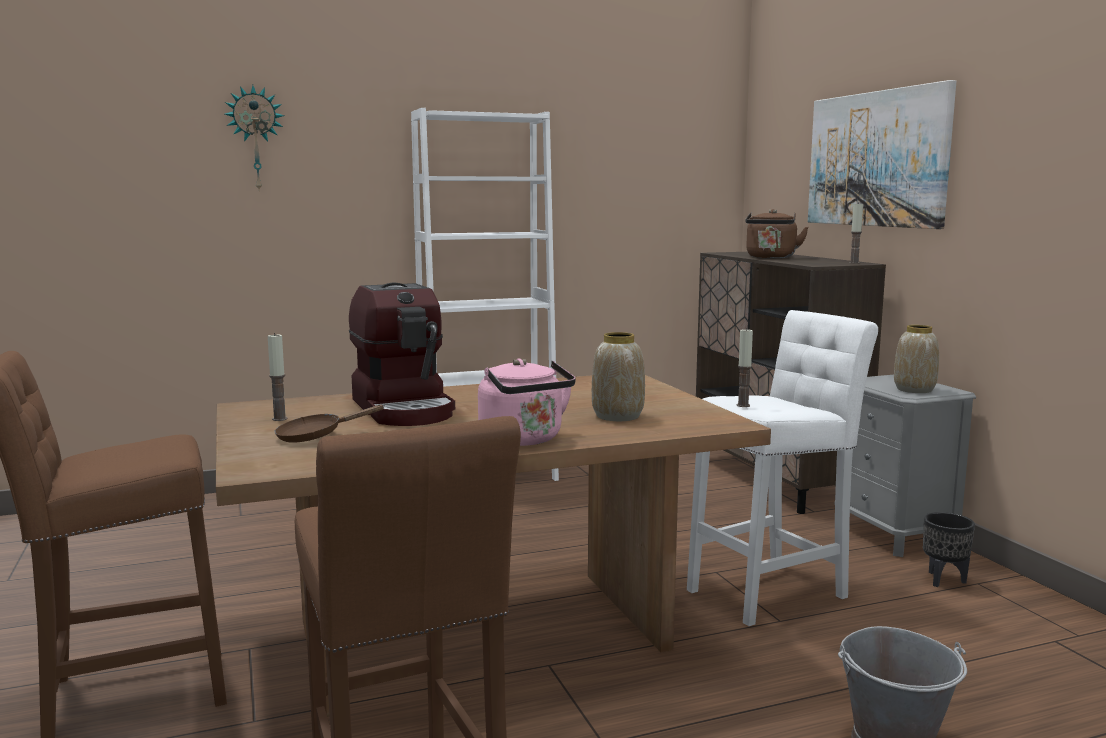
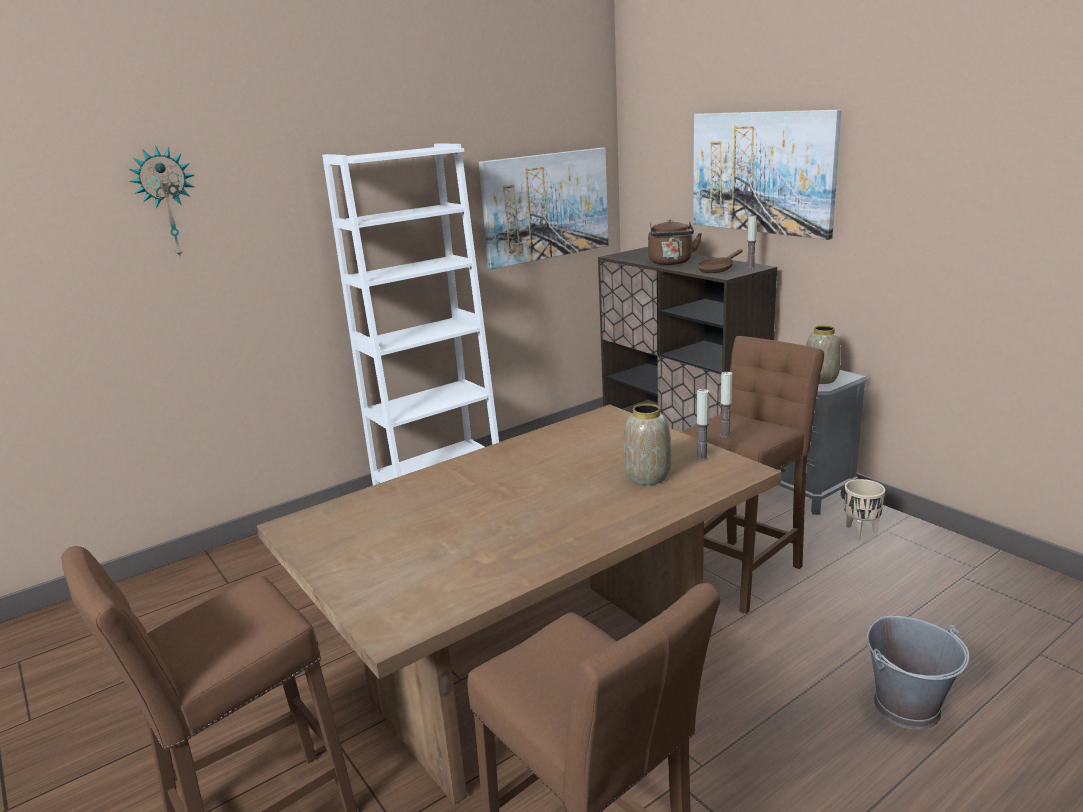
camera: 15 degrees left, 10 degrees up
(279, 419) = (344, 540): candle -> candle (702, 458)
(316, 436) = (404, 561): brown frying pan -> brown frying pan (717, 269)
(405, 409) = (451, 500): coffee machine -> none
(524, 440) = (598, 529): pink kettle -> none
(653, 197) = (546, 206): none -> picture
(772, 591) = (744, 572): white stool -> brown stool
(944, 580) = (861, 532): black planter -> beige planter

